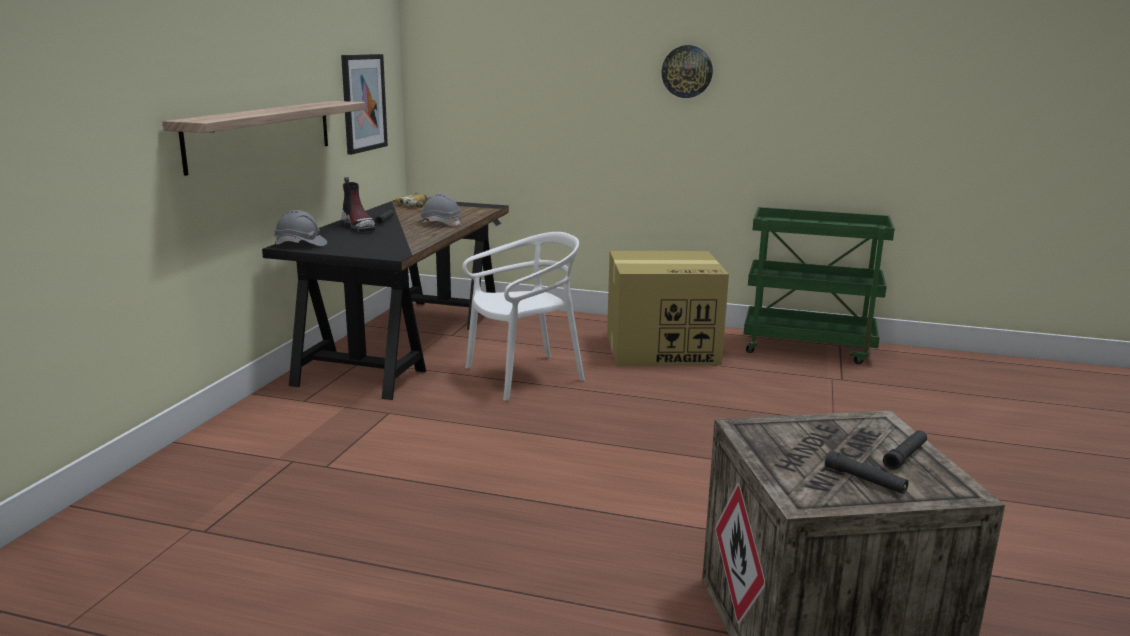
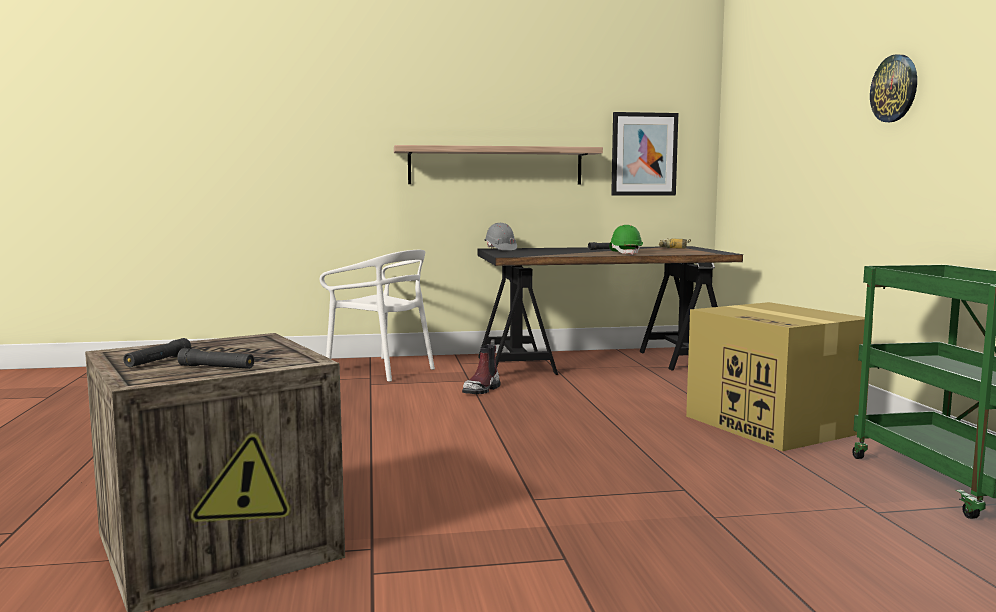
camera: 65 degrees right, 10 degrees down
(358, 228) = (570, 249): boot -> boot (482, 389)
(439, 224) = (625, 253): grey hard hat -> green hard hat
(524, 376) = (599, 396): white chair -> white chair (381, 370)

